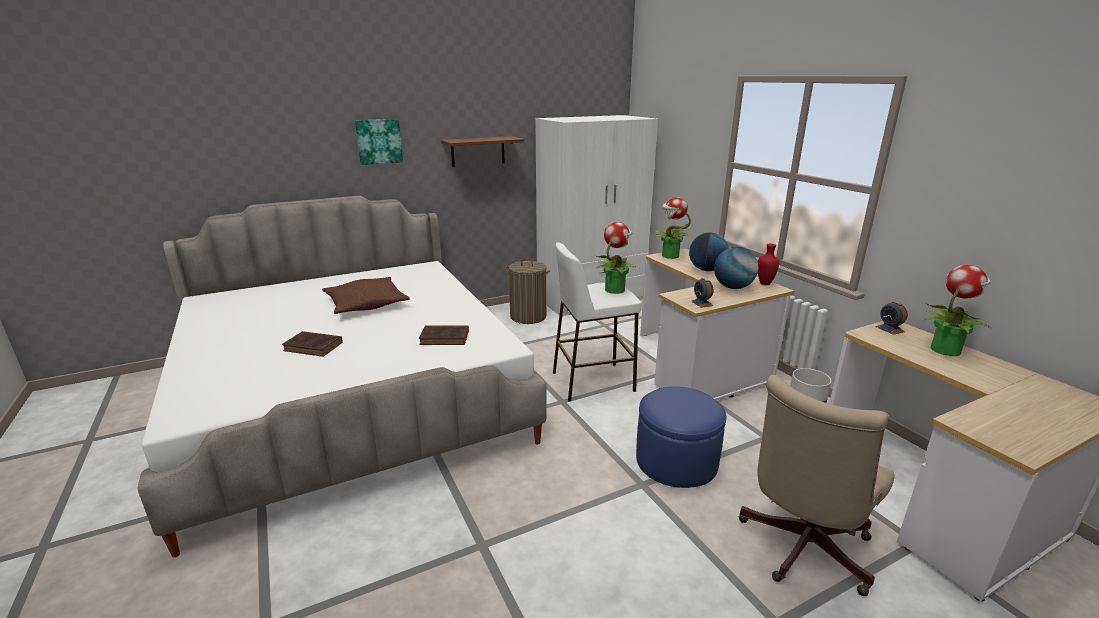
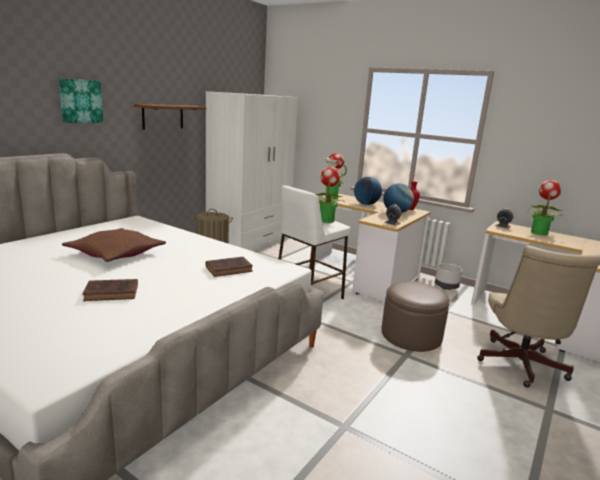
camera: 30 degrees left, 5 degrees down
(676, 461) = (411, 335): blue ottoman -> brown ottoman

